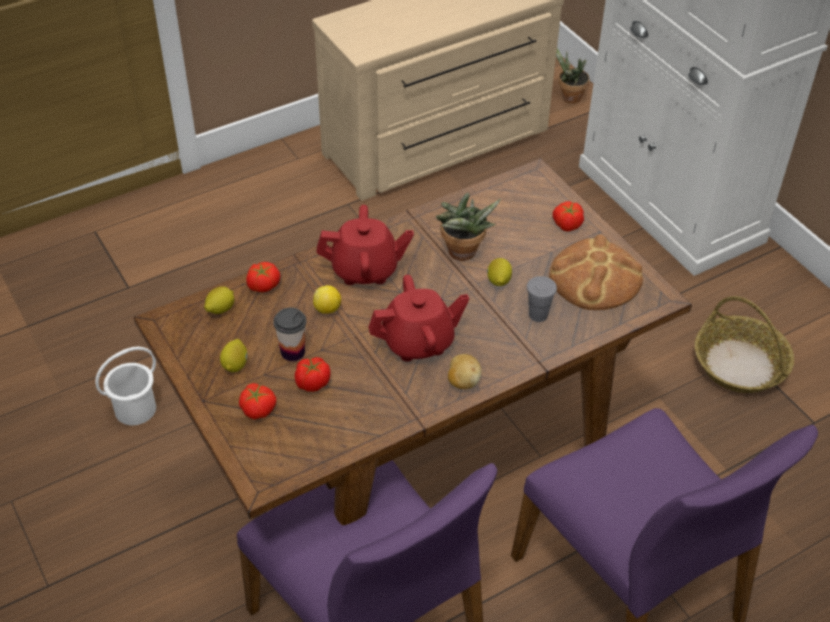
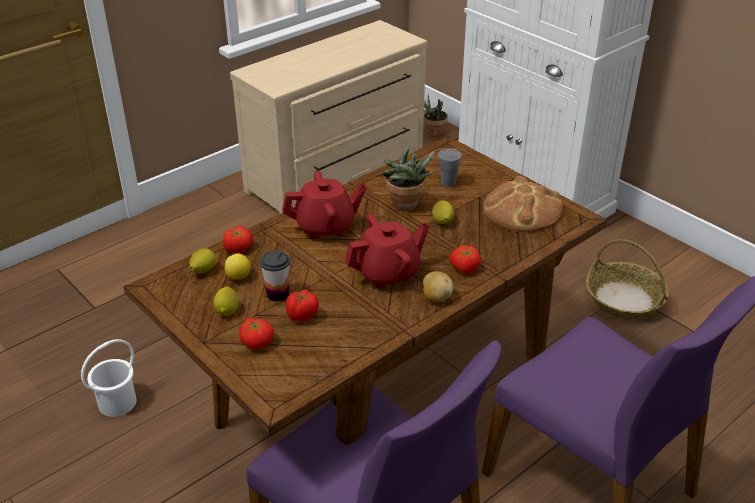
camera: 10 degrees left, 10 degrees down
(327, 309) = (300, 259): lemon -> lemon (238, 277)
(538, 315) = (484, 241): grey cup -> grey cup (448, 182)
(567, 224) = (485, 177): tomato -> tomato (464, 268)

